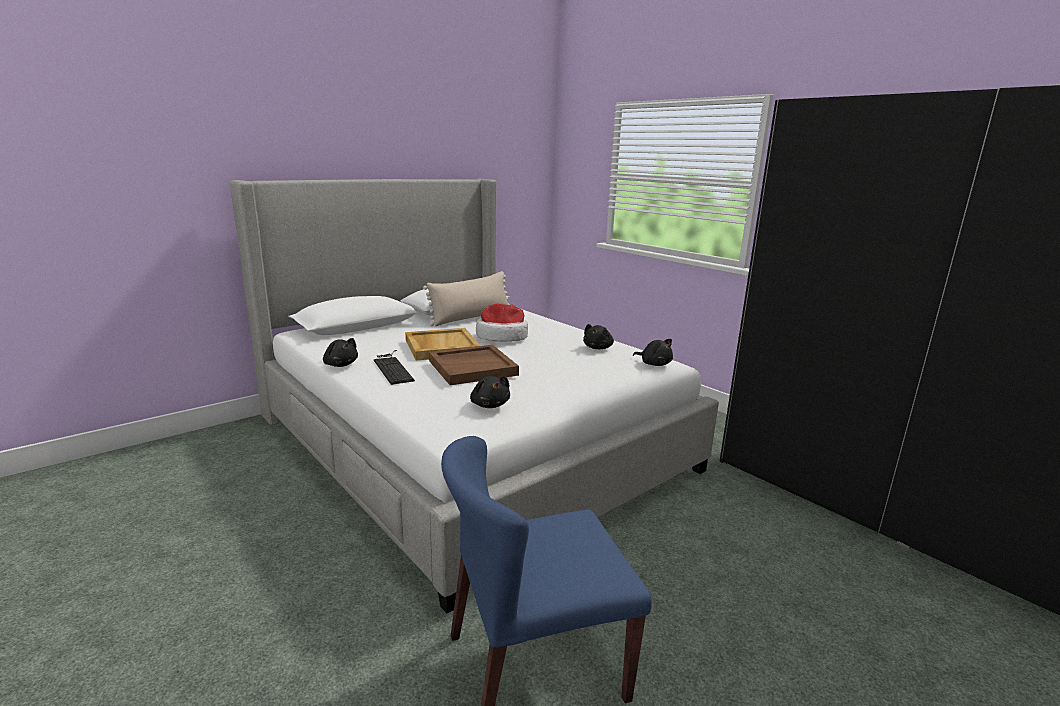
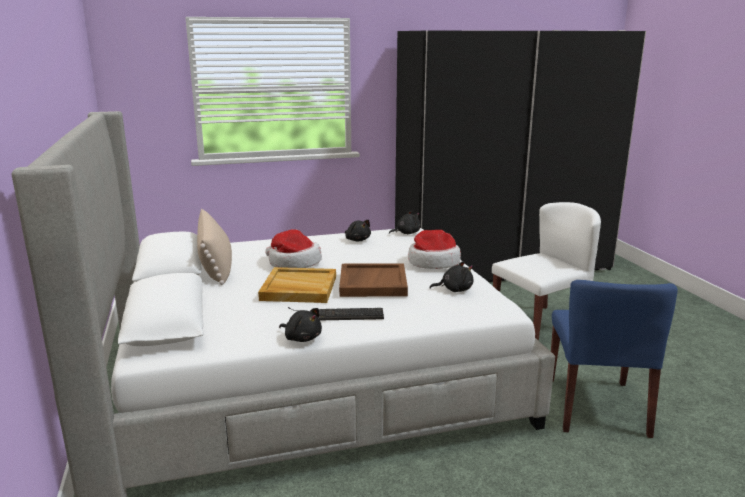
camera: 65 degrees left, 0 degrees up
(340, 365) = (302, 338): black plush toy -> black plush toy turned 60 degrees clockwise
(569, 386) = (433, 262): none -> hat
(743, 581) = (540, 325): none -> white chair

